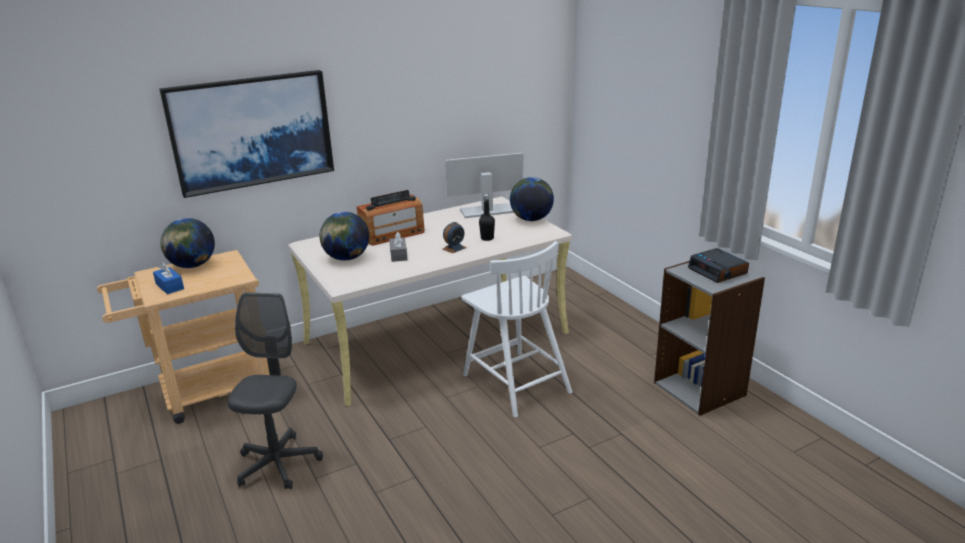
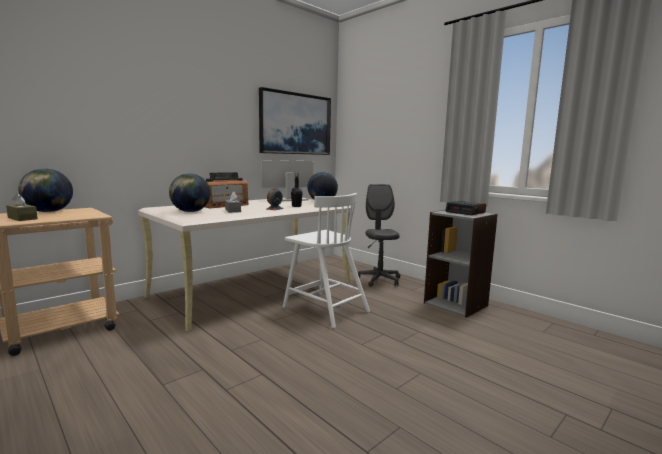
camera: 15 degrees left, 15 degrees down
(169, 286) = (22, 218): blue tissue box -> brown tissue box
(251, 131) = (115, 113): picture -> picture (295, 124)
(278, 464) = (121, 377): grey office chair -> grey office chair (379, 280)

